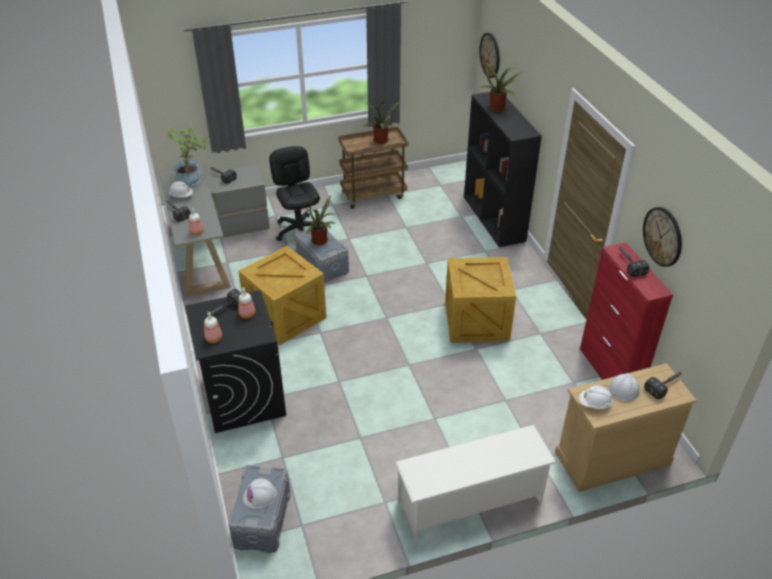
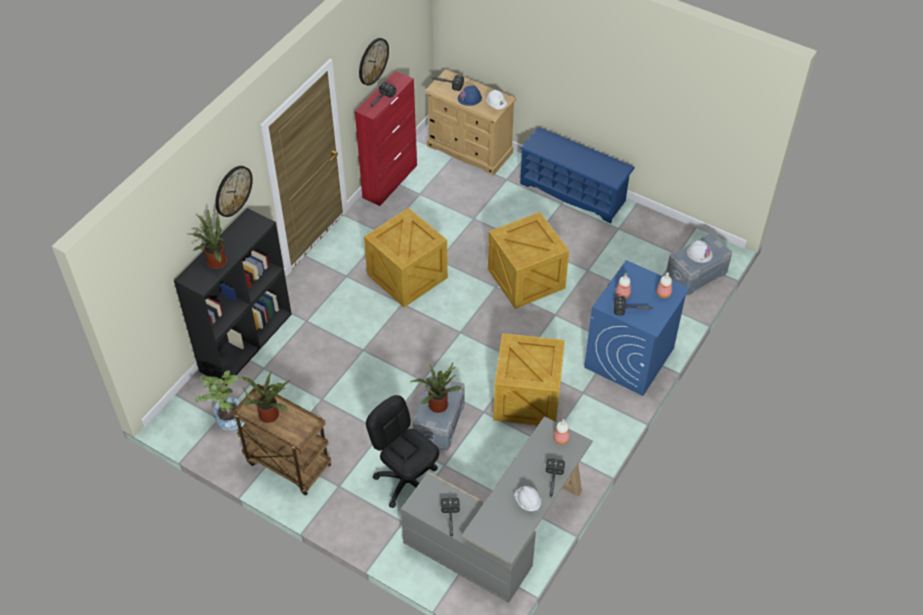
camera: 130 degrees left, 10 degrees up
(192, 179) = (493, 519): potted plant -> potted plant (226, 417)
(243, 396) = (629, 358): black washing machine -> blue washing machine
(299, 230) = (406, 481): black office chair -> black office chair turned 105 degrees clockwise
(395, 389) = (527, 279): none -> crate
(470, 501) = (573, 192): white shoe rack -> blue shoe rack
(490, 55) = (140, 286): wall clock -> wall clock (233, 190)
(624, 389) = (469, 98): white hard hat -> blue hard hat

